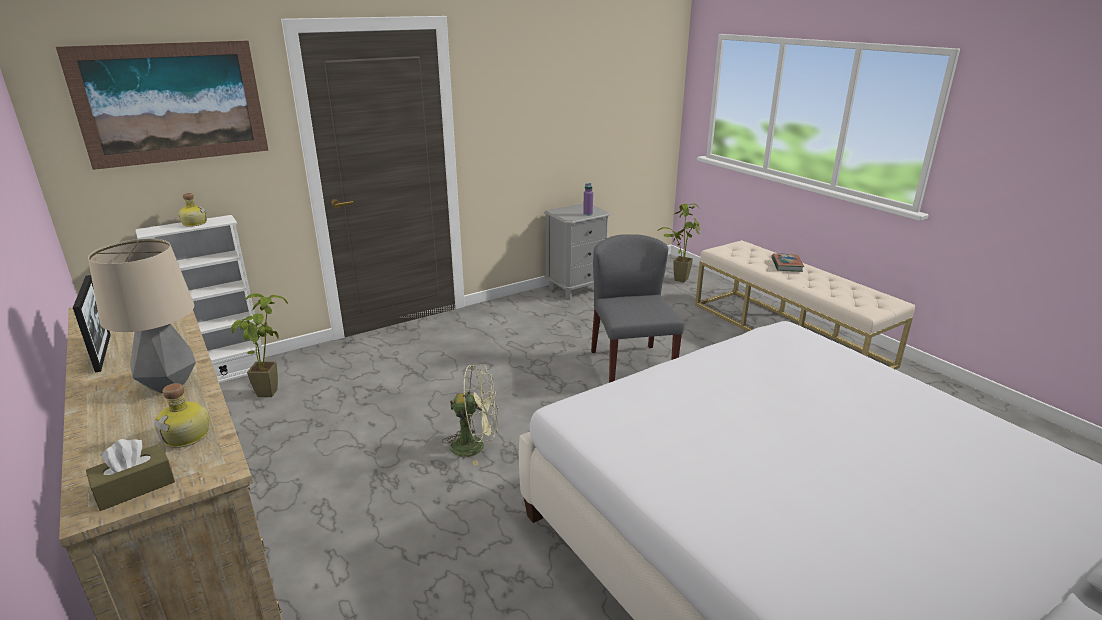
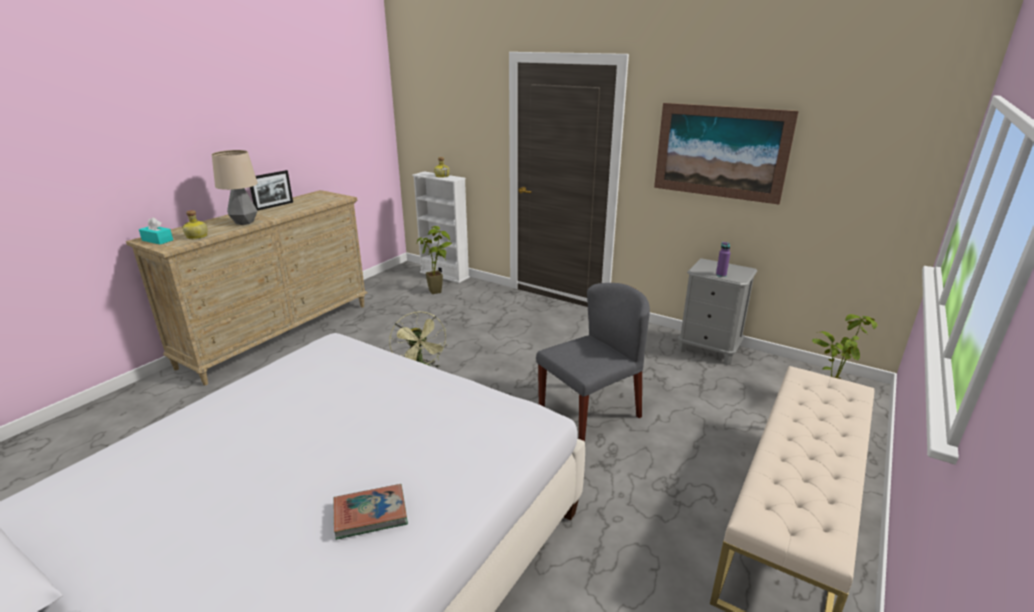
camera: 65 degrees right, 0 degrees up
(135, 487) = (157, 240): brown tissue box -> turquoise tissue box
(172, 103) = (448, 101): picture -> picture (720, 152)
(786, 265) = (827, 430): book -> book (370, 514)

